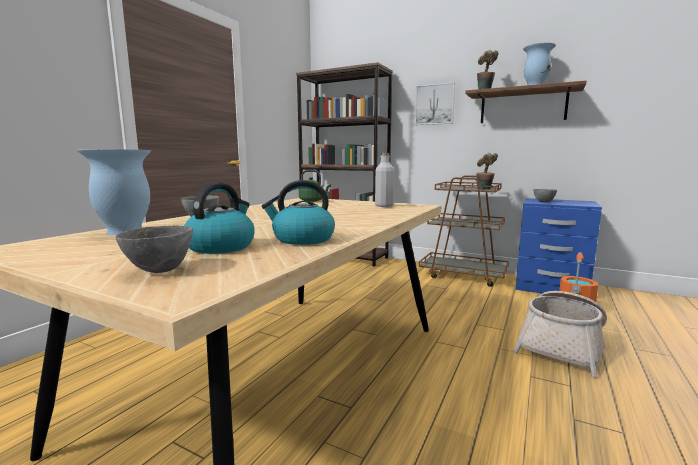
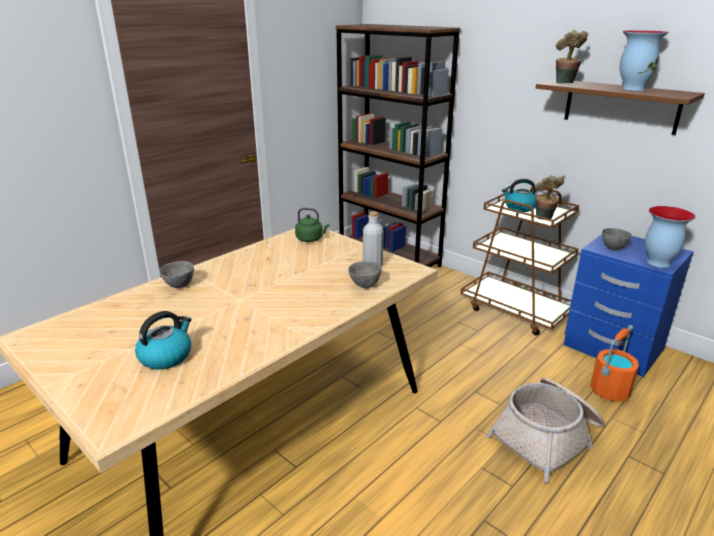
camera: 15 degrees right, 15 degrees up
(123, 232) = (109, 312): vase -> vase (657, 263)
(160, 270) = (112, 392): grey bowl -> grey bowl (365, 286)
(302, 239) = (233, 350): kettle -> kettle (519, 207)
(435, 104) = (510, 83): picture -> none

